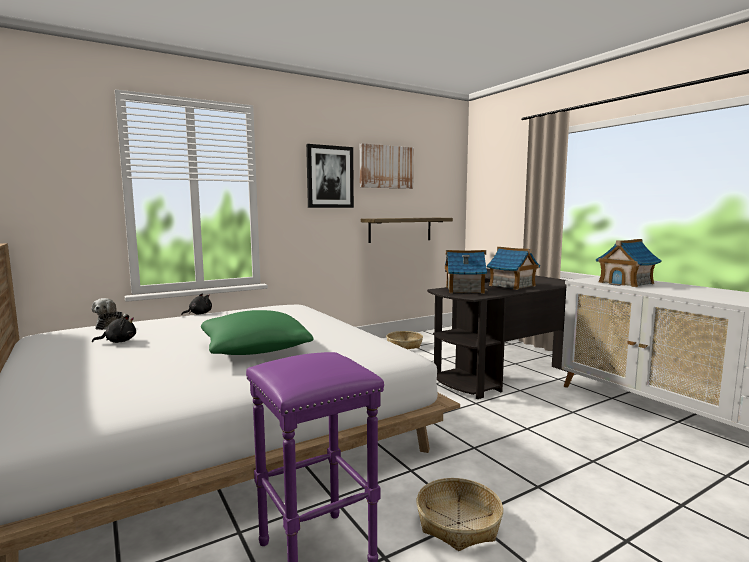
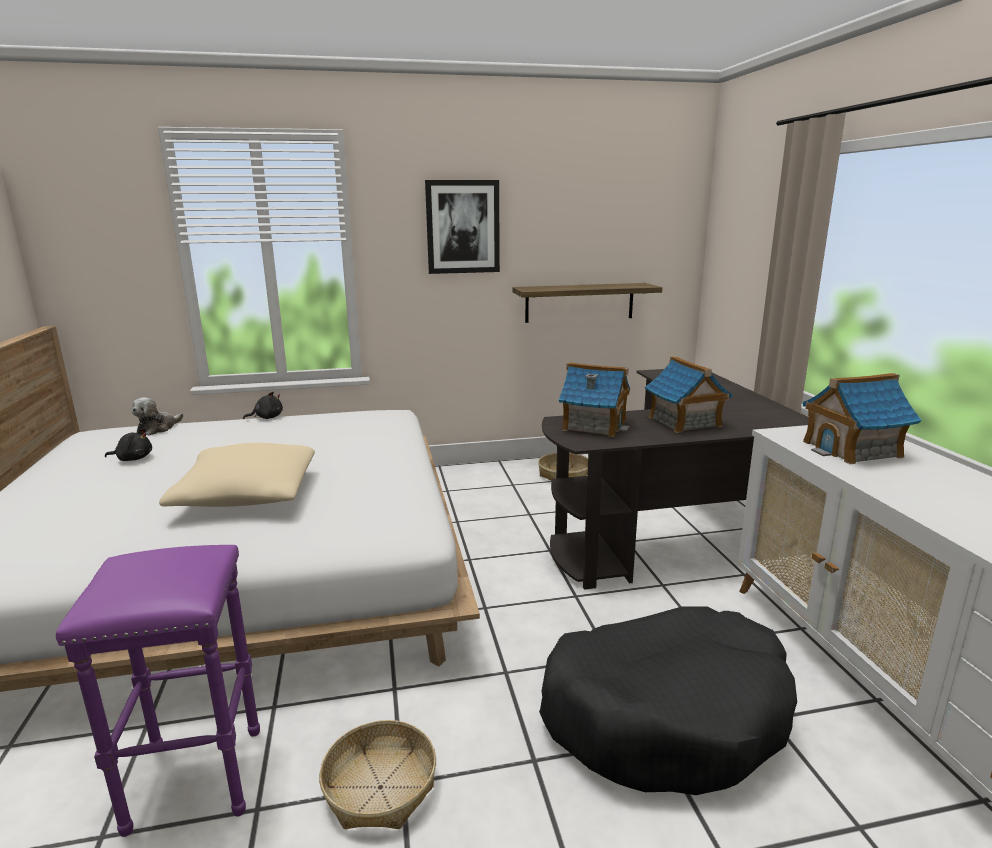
camera: 20 degrees right, 10 degrees up
(255, 349) = (247, 495): green pillow -> beige pillow
(386, 167) = (557, 206): picture -> none
(585, 449) = (665, 714): none -> black dog bed

